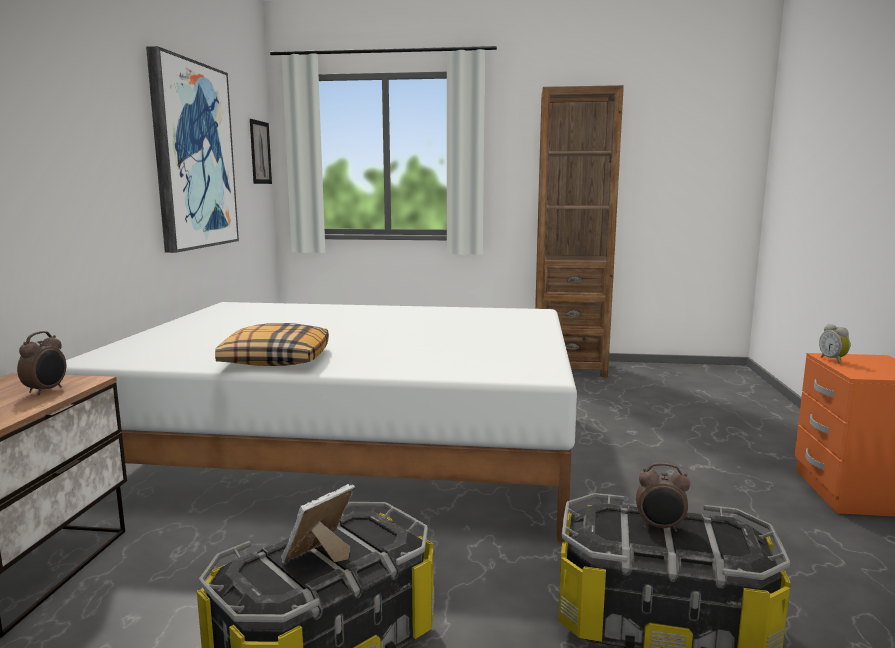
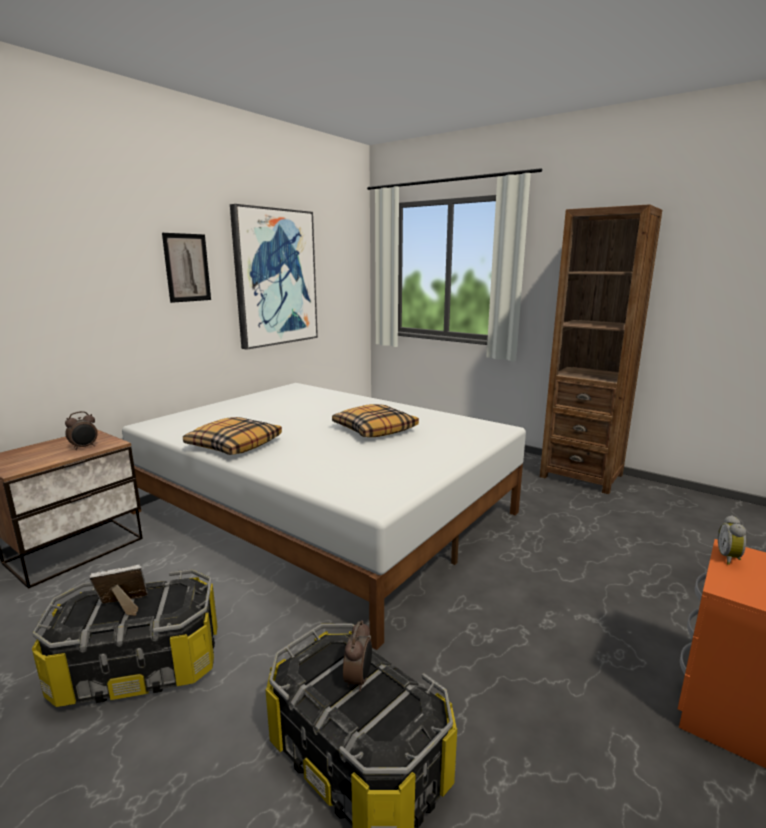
camera: 30 degrees right, 5 degrees up
(260, 152) = (354, 267): picture -> picture (187, 268)
(416, 327) = (374, 429): none -> pillow
(660, 527) = (359, 679): alarm clock -> alarm clock turned 120 degrees counterclockwise

